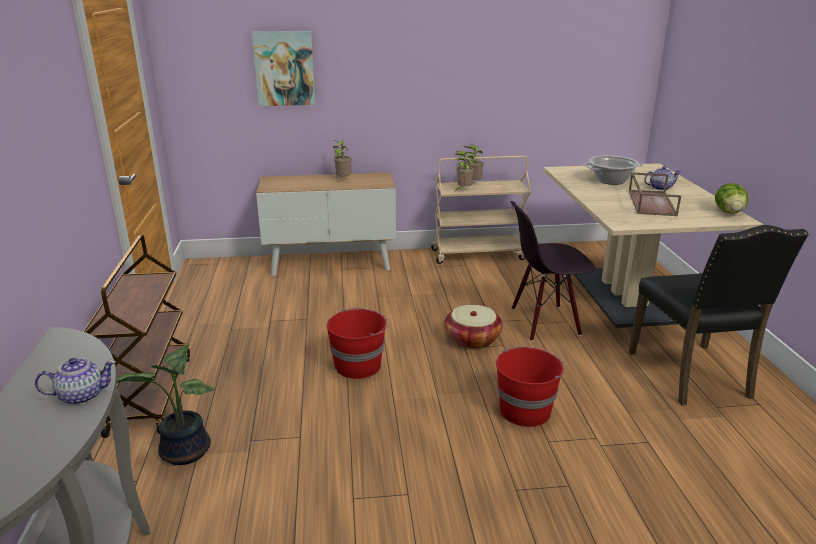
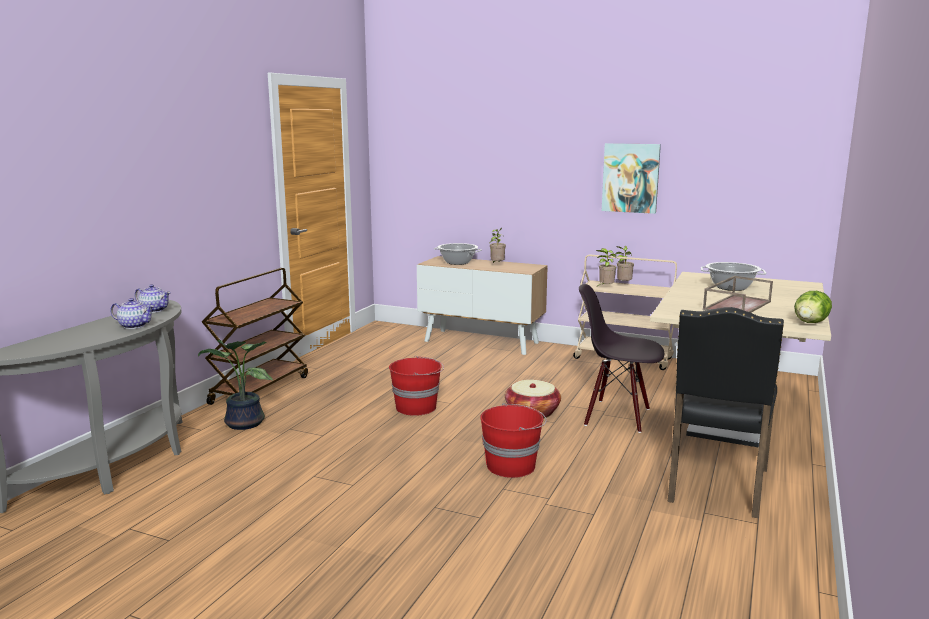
camera: 30 degrees right, 10 degrees down
(284, 68) = (463, 164): picture -> picture (630, 178)
(297, 183) = (457, 262): none -> cooking pot
(660, 188) = (774, 298): teapot -> teapot (154, 310)

